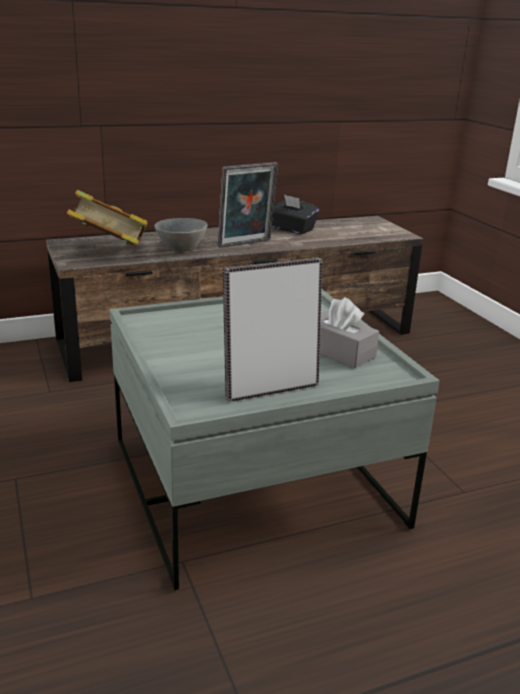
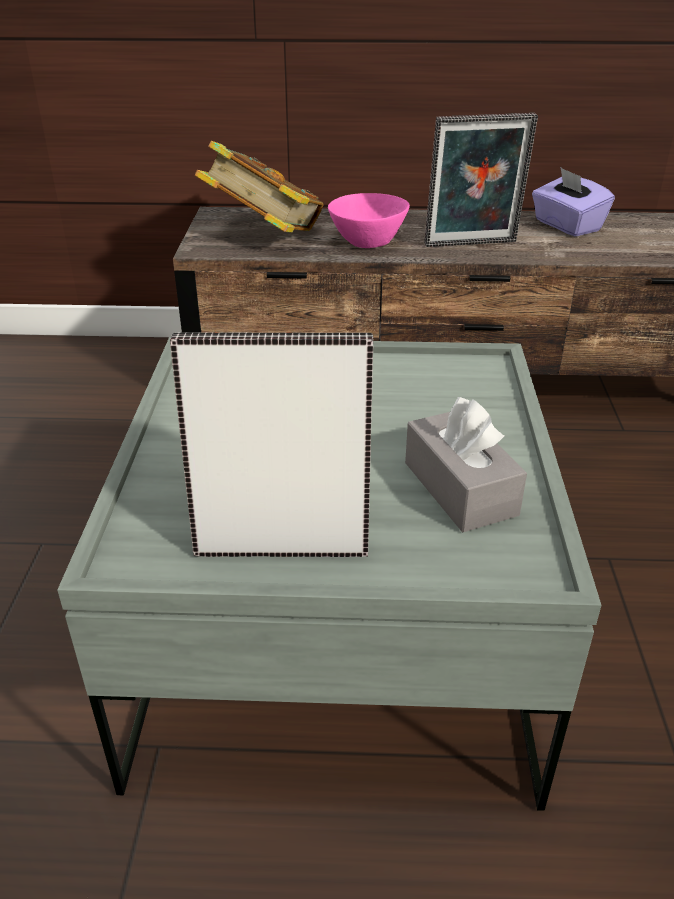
camera: 25 degrees right, 10 degrees up
(180, 248) = (366, 241): grey bowl -> pink bowl
(292, 229) = (566, 226): black tissue box -> purple tissue box

